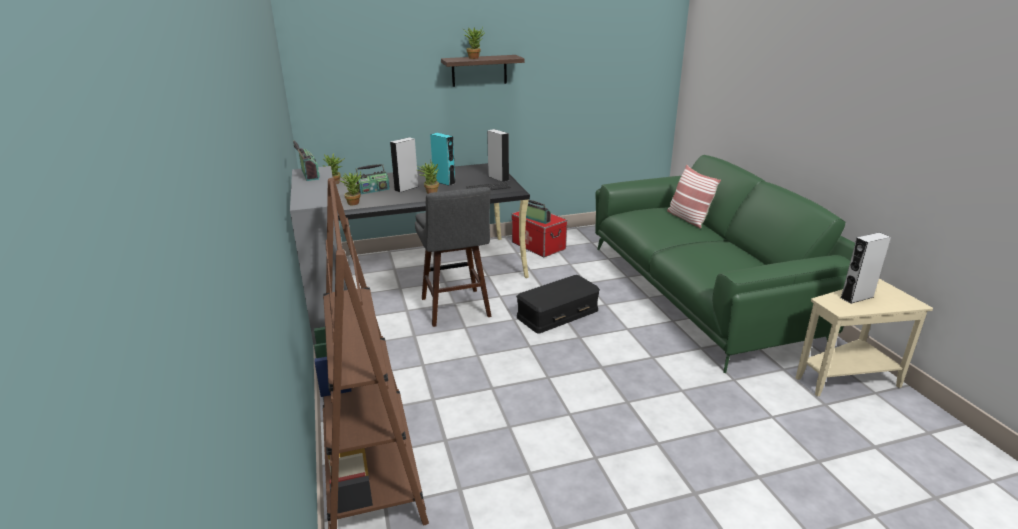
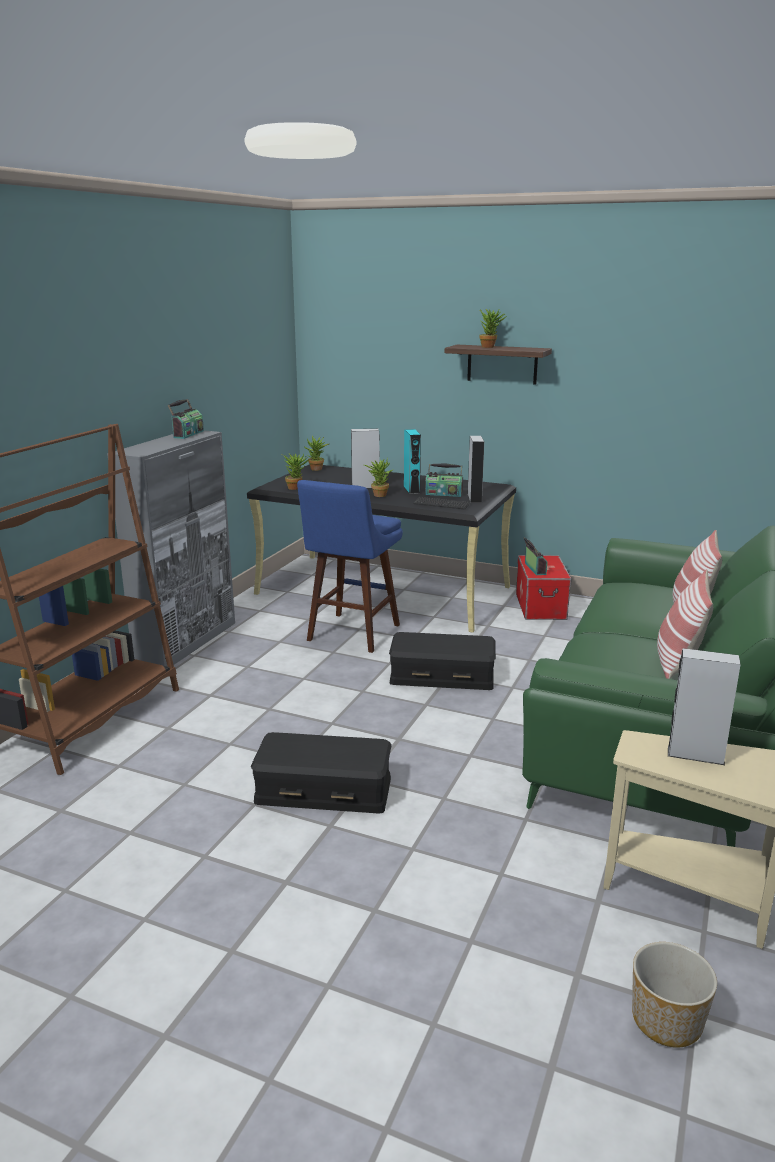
camera: 40 degrees right, 5 degrees down
(373, 190) = (334, 482): radio -> radio (443, 494)
(456, 309) = (351, 634): grey stool -> blue stool
(616, 422) = (324, 789): none -> black storage box
(736, 251) = (678, 661): none -> pillow
(929, 444) = (666, 1022): none -> planter

